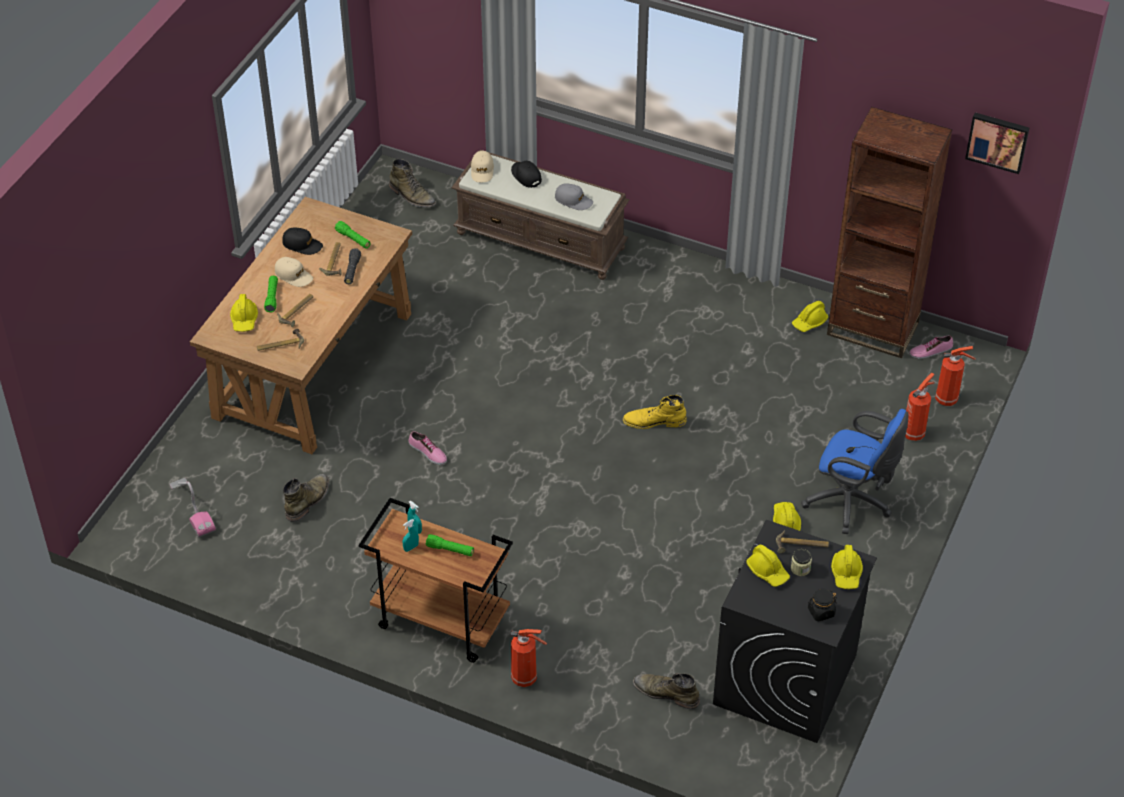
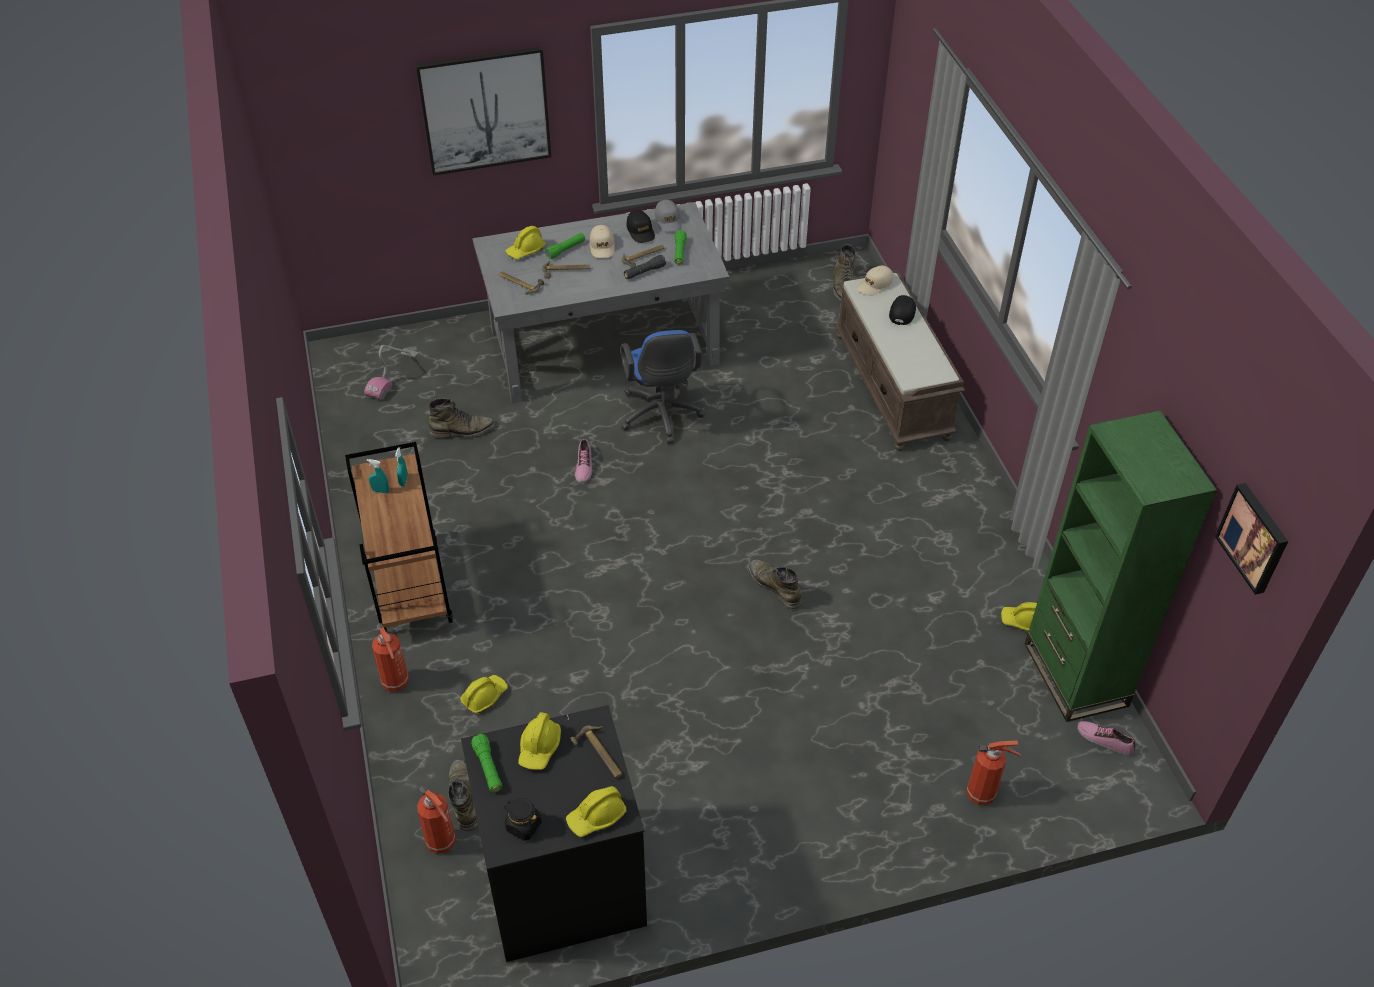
camera: 50 degrees right, 0 degrees up
(165, 220) = (485, 110): none -> picture
(313, 365) = (604, 346): brown desk -> grey desk
(450, 550) = (400, 516): green flashlight -> green flashlight (488, 768)
(573, 200) = (912, 356): grey cap -> grey cap (668, 221)
(654, 421) = (775, 586): yellow boot -> green boot
(785, 521) = (758, 759): yellow hard hat -> yellow hard hat (484, 696)
(800, 568) = (567, 772): jar -> none
(851, 503) = (836, 798): blue office chair -> blue office chair (661, 417)
(872, 329) = (1075, 675): brown bookcase -> green bookcase
(947, 399) = (1059, 795): fire extinguisher -> fire extinguisher (442, 843)

